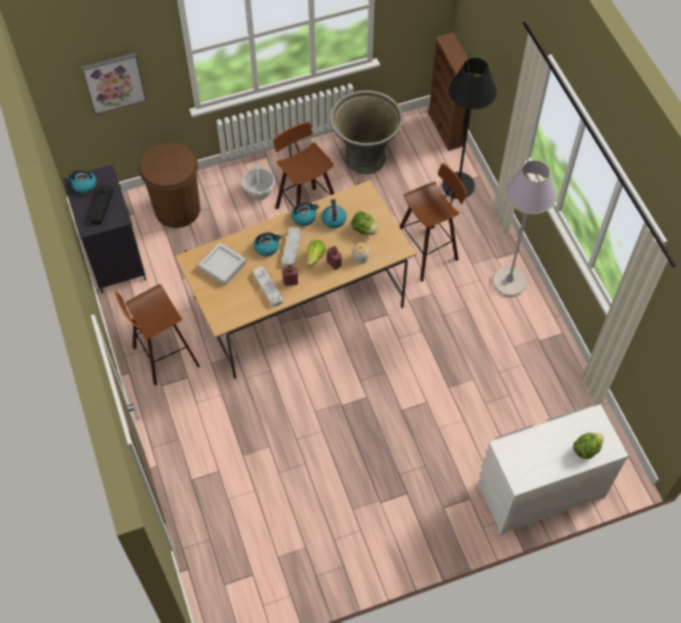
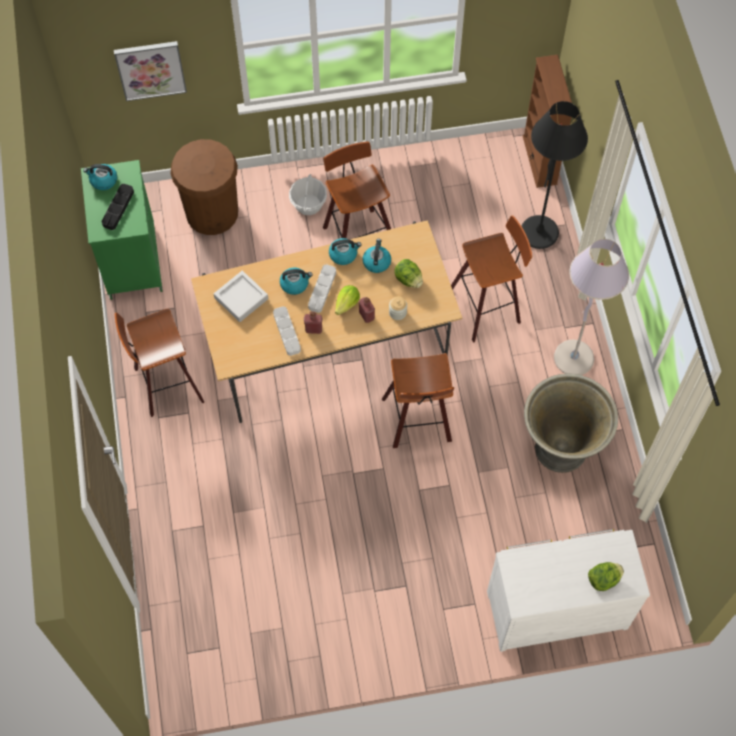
camera: 10 degrees right, 5 degrees up
(114, 257) = (131, 258): black cabinet -> green cabinet
(365, 158) = (438, 182): grey planter -> grey planter (561, 447)
(390, 353) = (419, 422): none -> stool

